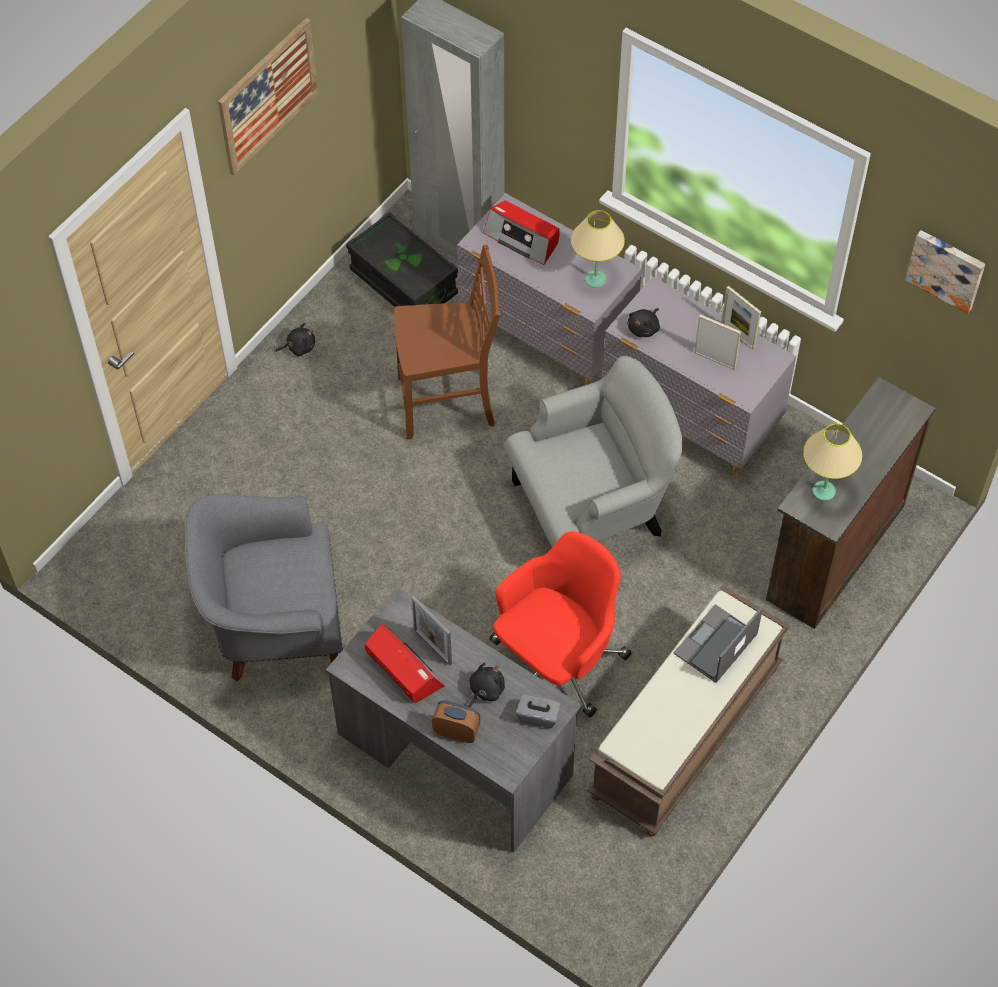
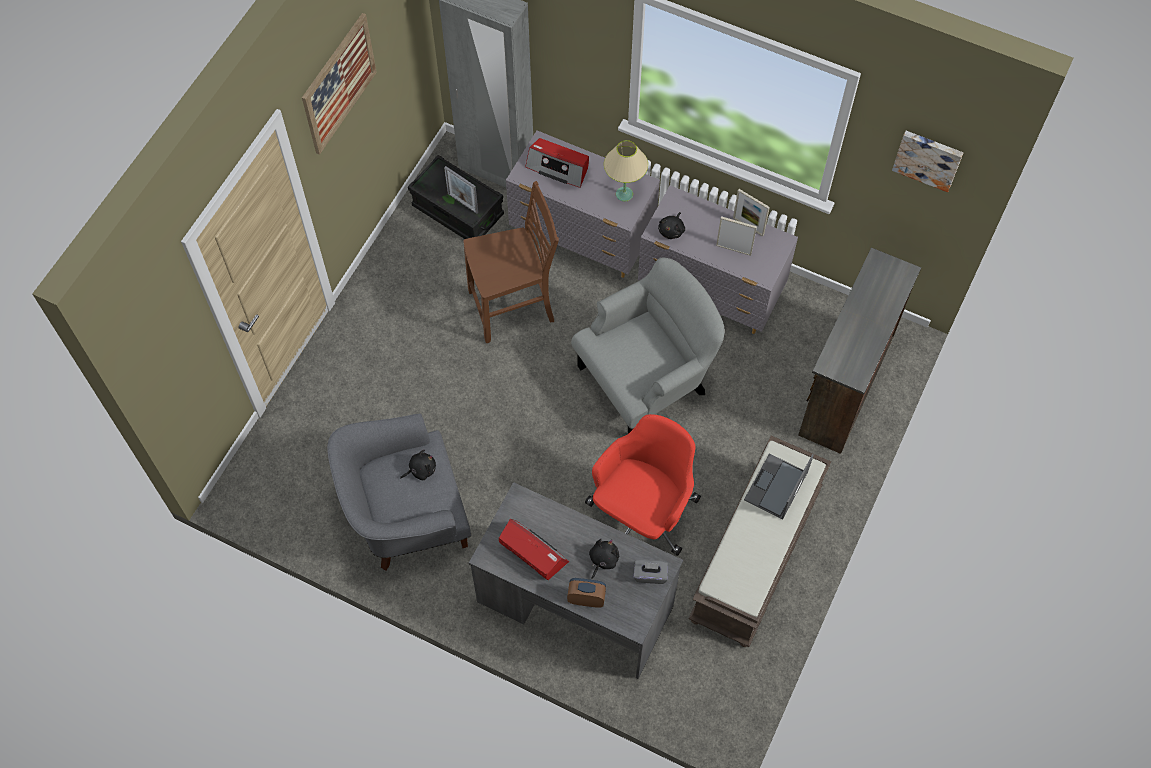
camera: 10 degrees left, 5 degrees up
(299, 347) = (382, 277): black plush toy -> black plush toy (421, 470)
(432, 646) = (552, 529): picture frame -> picture frame (463, 203)
(823, 491) = (846, 351): beige table lamp -> none

